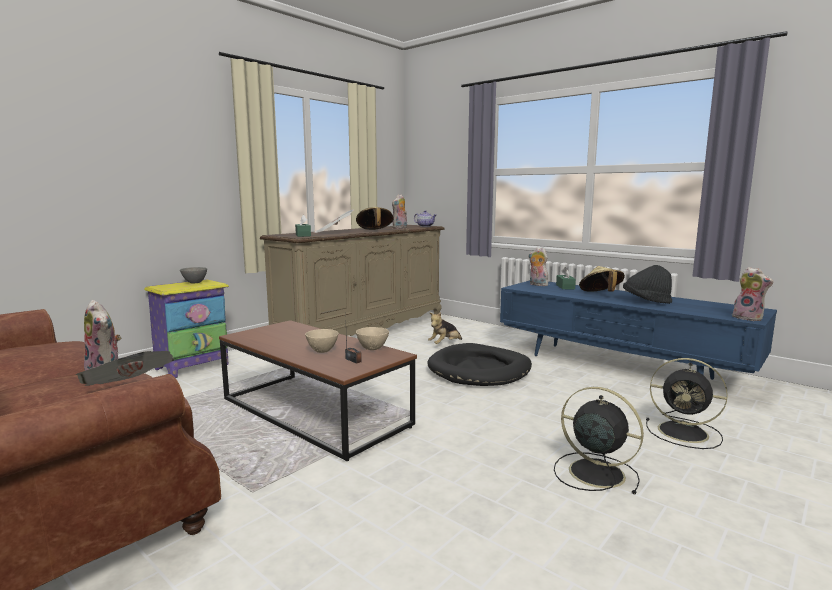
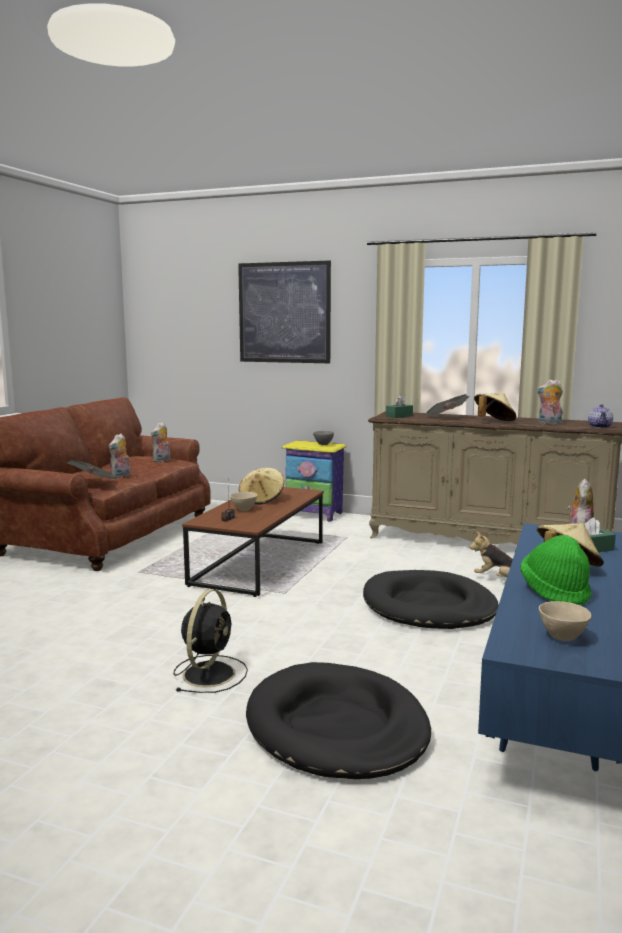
camera: 70 degrees right, 0 degrees up
(106, 121) = (284, 312): none -> picture
(291, 341) = (262, 500): none -> beige hat
(373, 348) = (262, 519): beige bowl -> beige bowl (563, 637)
(646, 301) = (555, 592): black hat -> green hat
(685, 433) = (337, 727): black fan -> black dog bed
(749, 318) = (521, 651): plush toy -> plush toy (162, 461)

